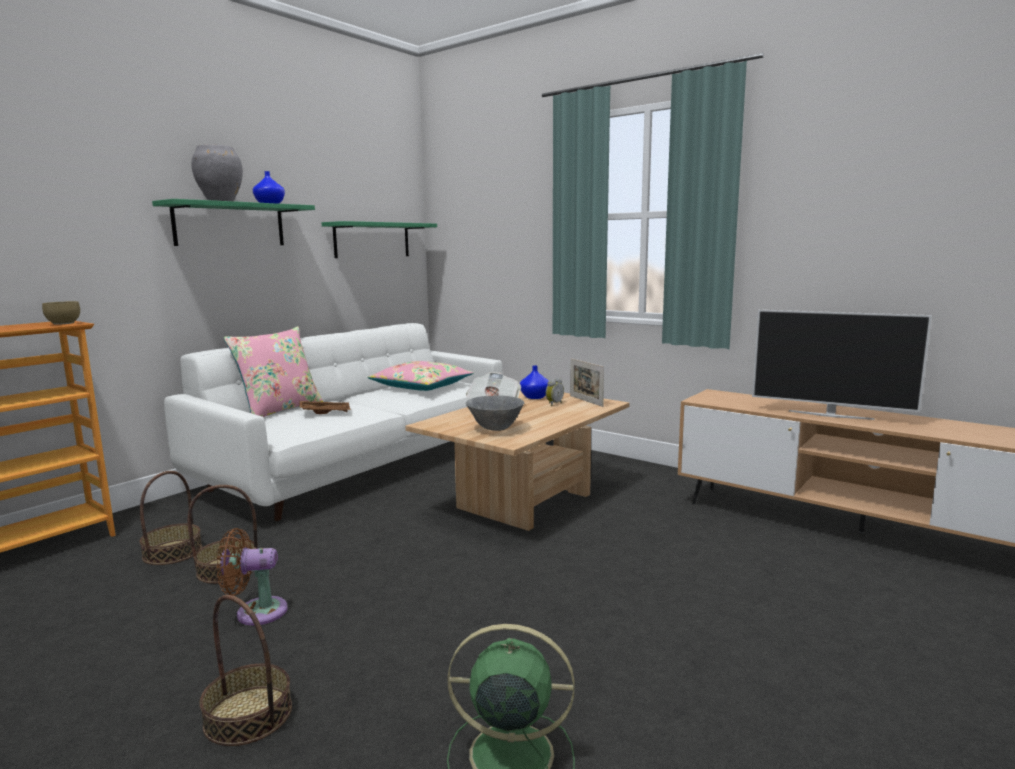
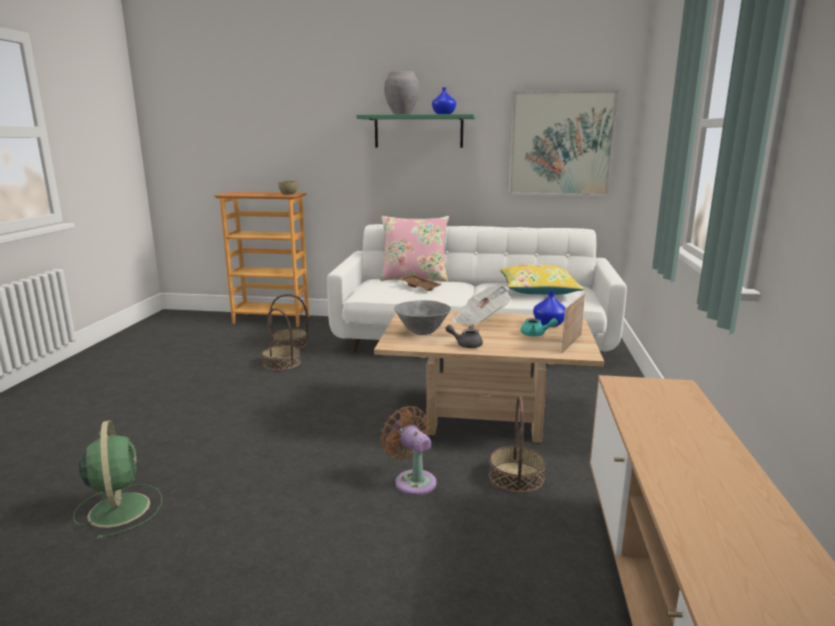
camera: 60 degrees right, 5 degrees up
(248, 715) = (142, 422): basket -> basket (516, 477)
(256, 612) = (239, 387): brown fan -> brown fan (412, 480)
(372, 240) = (560, 144): green shelf -> picture
(421, 386) = (538, 290): pink pillow -> yellow pillow
(547, 423) = (466, 344): none -> grey teapot
(553, 404) = (536, 334): alarm clock -> turquoise teapot
(830, 415) = (684, 471): television -> none

